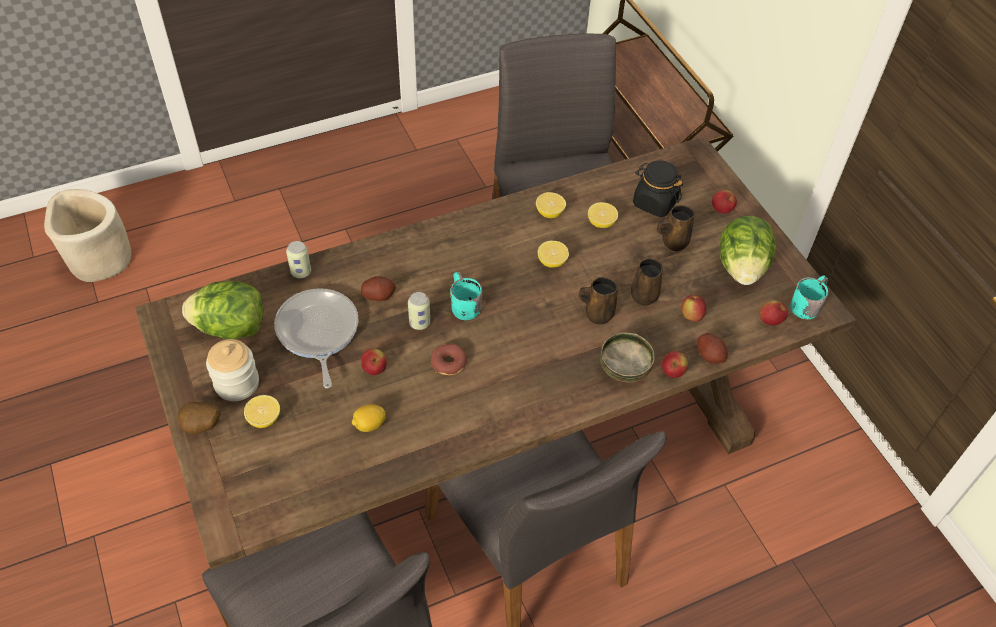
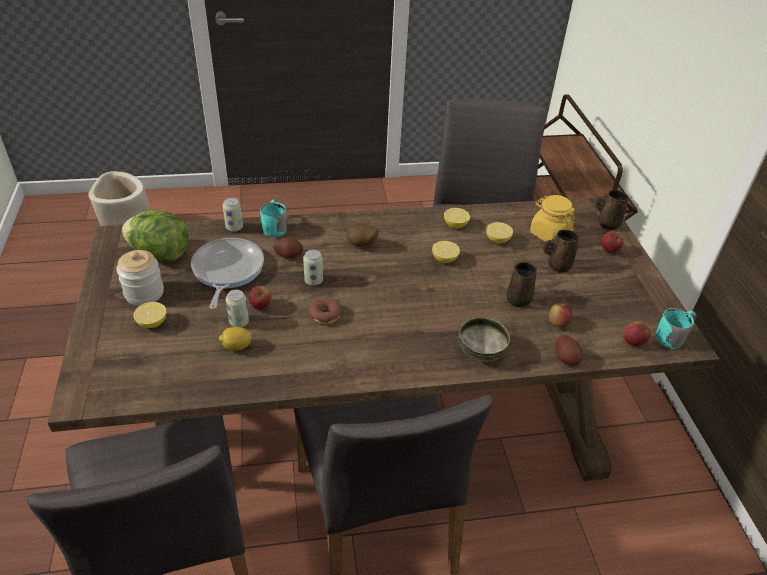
camera: 15 degrees right, 10 degrees down
(202, 427) = (100, 318): potato -> potato (361, 245)
(359, 394) = (239, 322): none -> can
(461, 305) = (354, 275): turquoise mug -> turquoise mug (272, 227)
(597, 314) = (471, 304): brown mug -> brown mug (607, 223)
(654, 203) = (549, 234): black jar -> yellow jar
(672, 372) = (526, 364): apple -> none
(741, 267) = (616, 295): lettuce -> none

